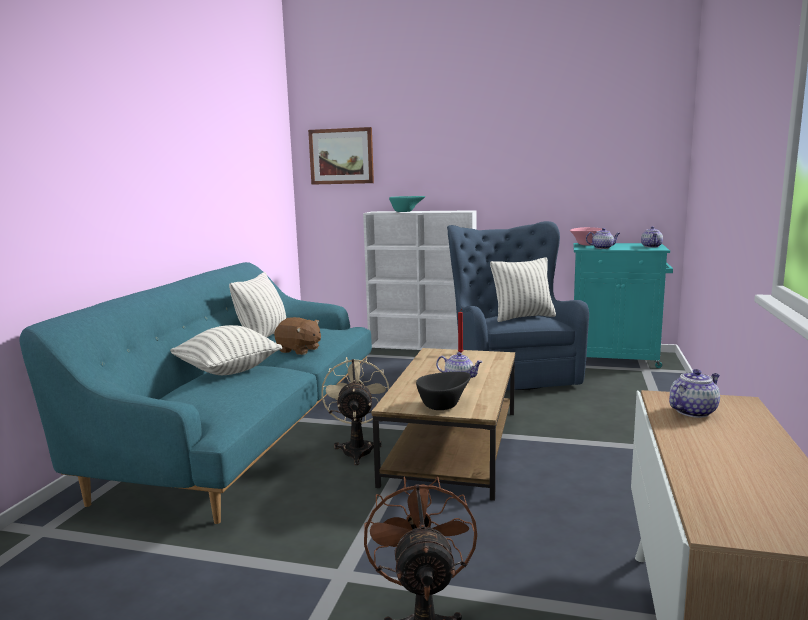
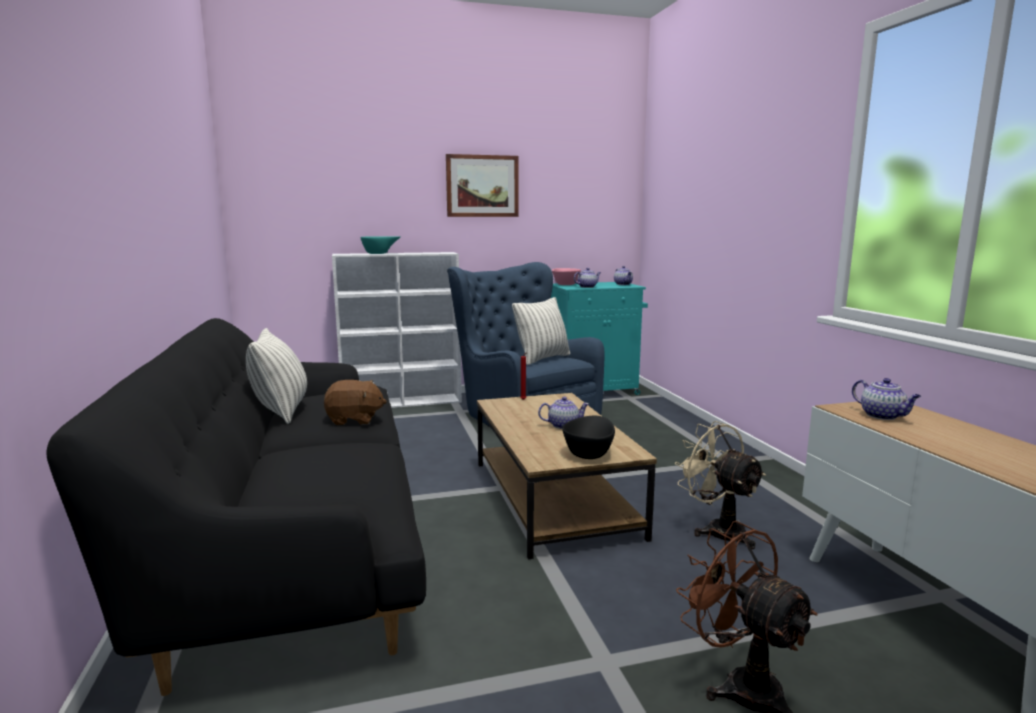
camera: 30 degrees left, 0 degrees up
(228, 370) = (301, 457): pillow -> none
(245, 430) = (296, 531): turquoise sofa -> black sofa
(341, 156) = (290, 188): picture -> picture (482, 186)
(357, 448) = (460, 522): beige fan -> beige fan (718, 530)
(693, 411) = (883, 416): teapot -> teapot turned 120 degrees clockwise

